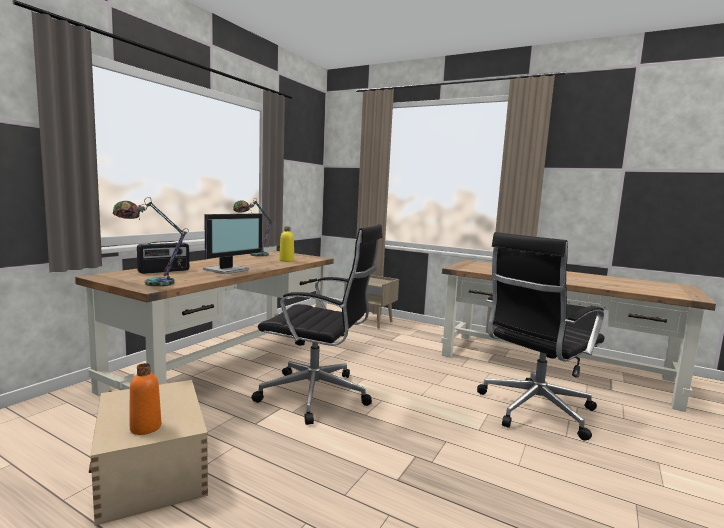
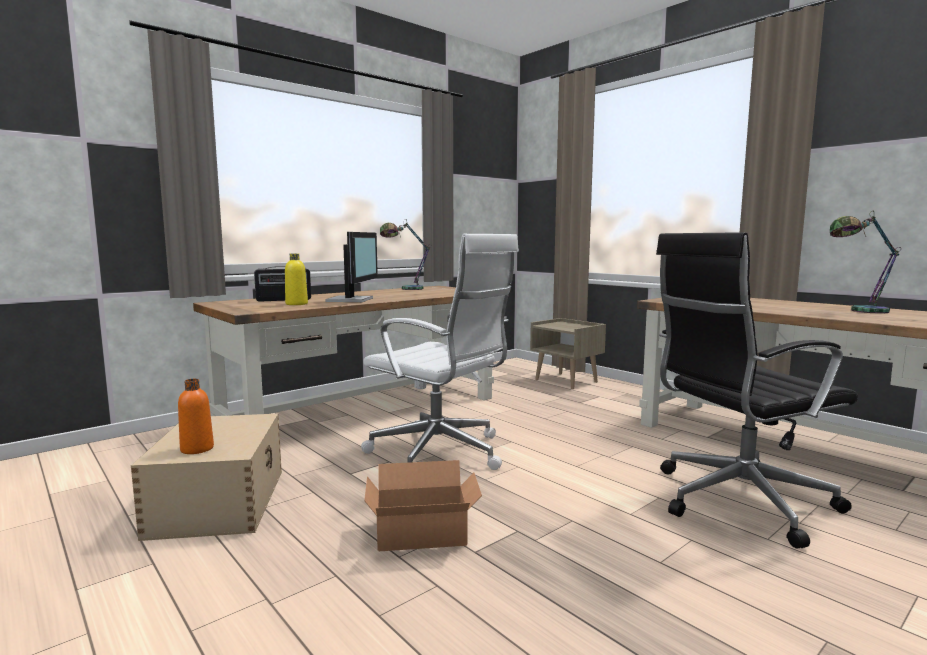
camera: 20 degrees right, 0 degrees up
(150, 283) = (253, 308): table lamp -> table lamp (859, 311)
(228, 270) = (352, 300): monitor -> monitor turned 45 degrees counterclockwise
(286, 260) = (435, 293): yellow bottle -> yellow bottle (296, 304)
(317, 395) = (441, 454): black office chair -> white office chair
(351, 471) = (424, 535): none -> cardboard box

